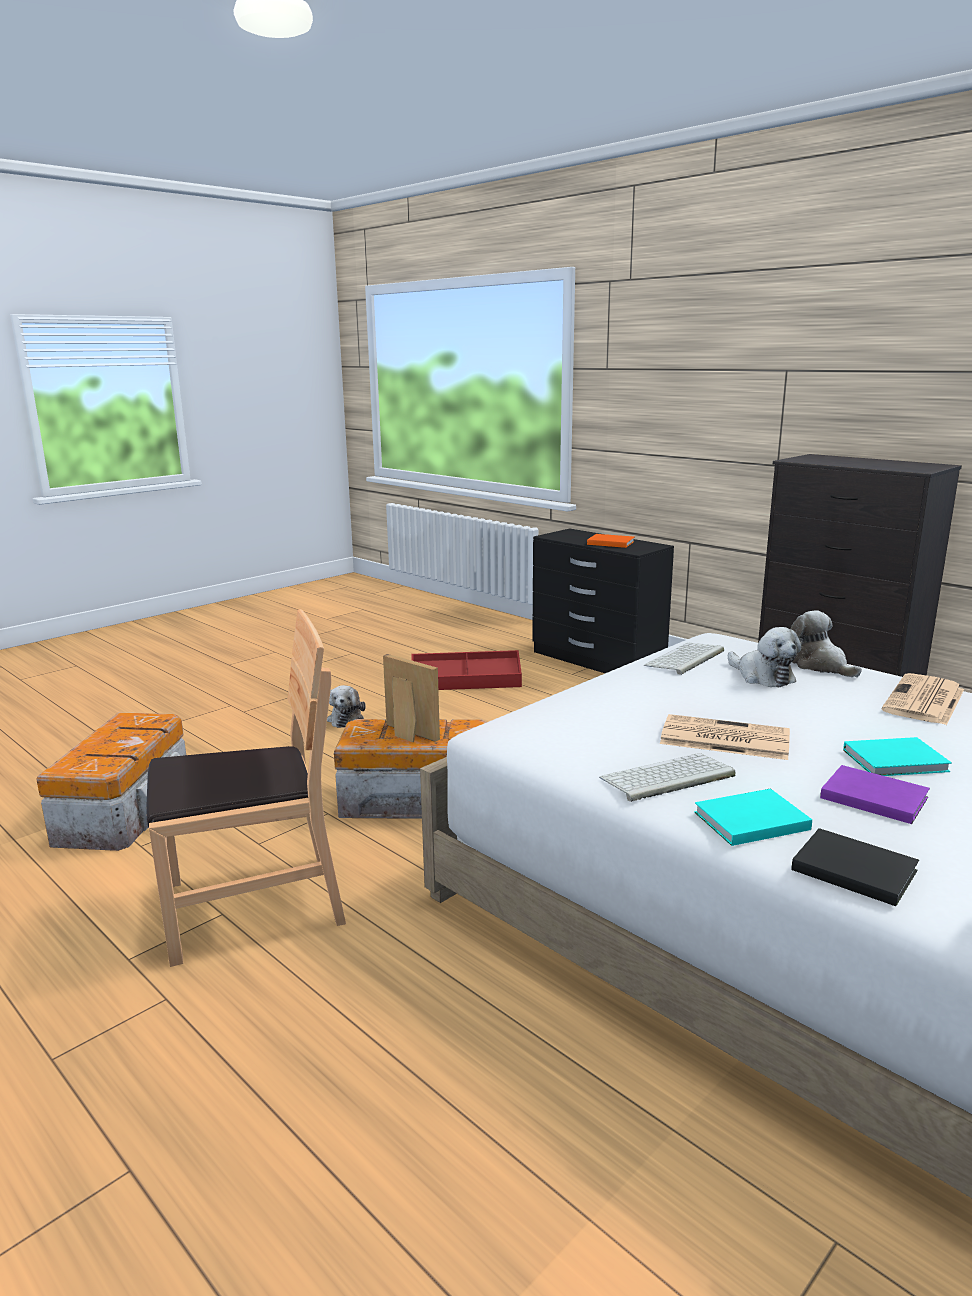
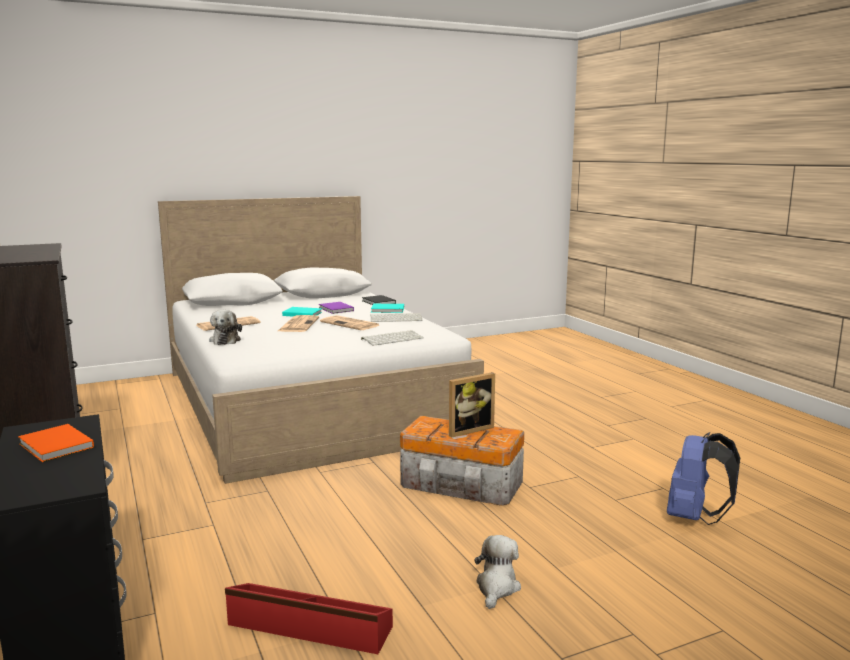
camera: 160 degrees left, 5 degrees down
(127, 809) = (695, 517): storage box -> blue backpack
(253, 905) = (575, 448): brown chair -> none
(407, 734) = (468, 429): picture frame -> picture frame turned 90 degrees counterclockwise
(685, 659) = (288, 351): keyboard -> keyboard (392, 338)
(762, 676) = (270, 339): plush toy -> none
(811, 720) = (298, 324): none -> newspaper

